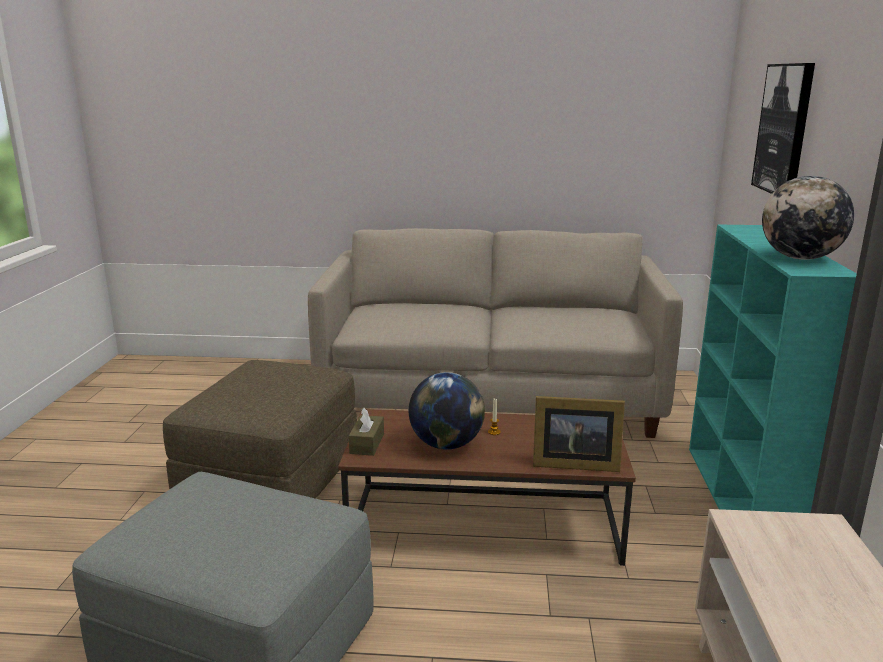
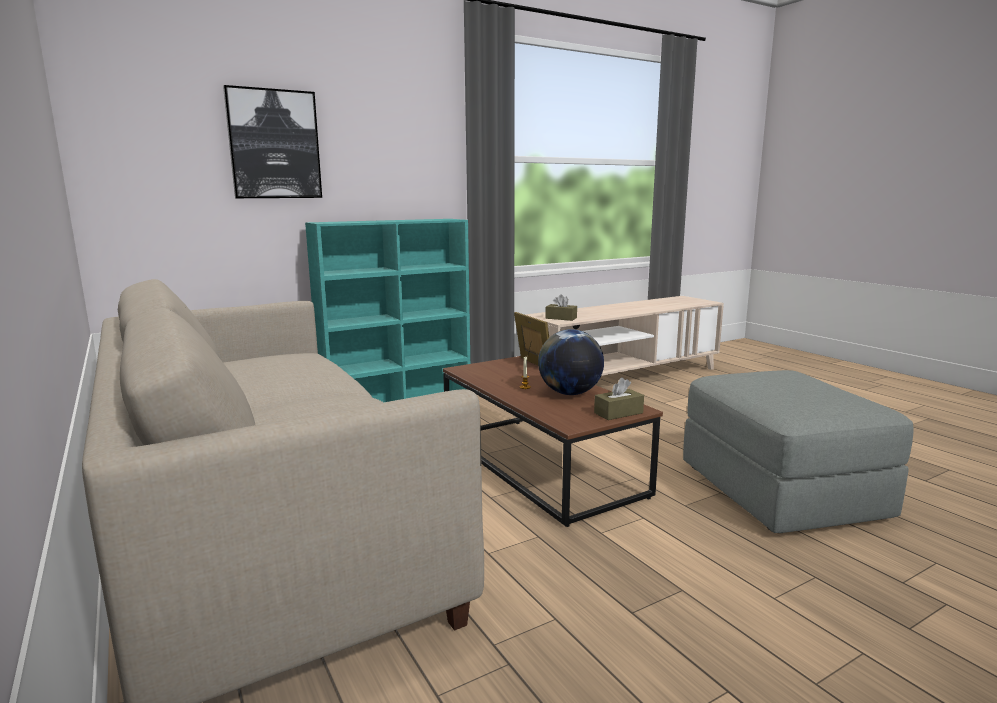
camera: 125 degrees left, 5 degrees down
(271, 480) = (637, 591): brown ottoman -> none
(774, 536) = (561, 318): none -> brown tissue box
(800, 258) = (420, 219): globe -> none

